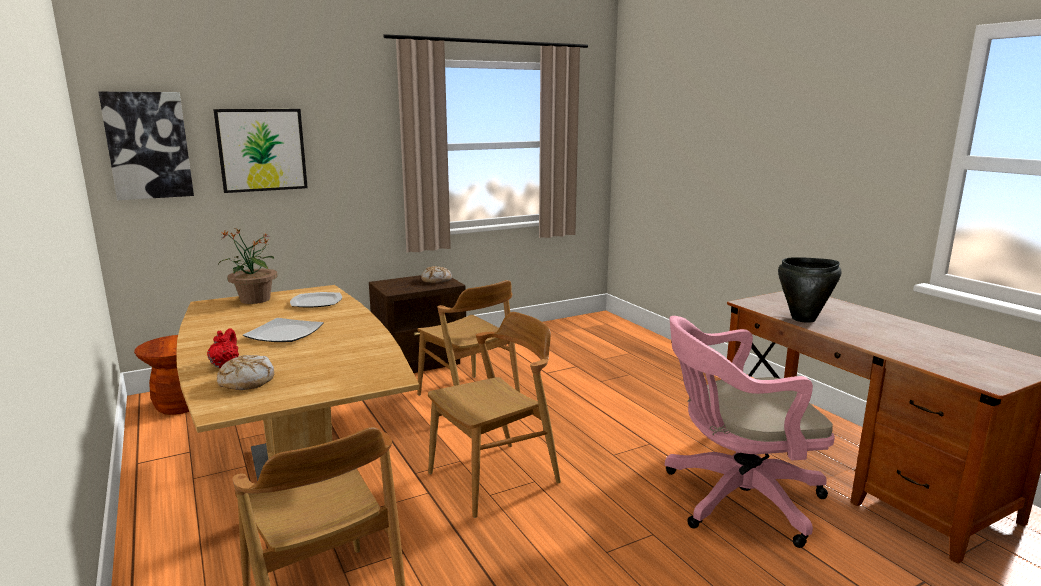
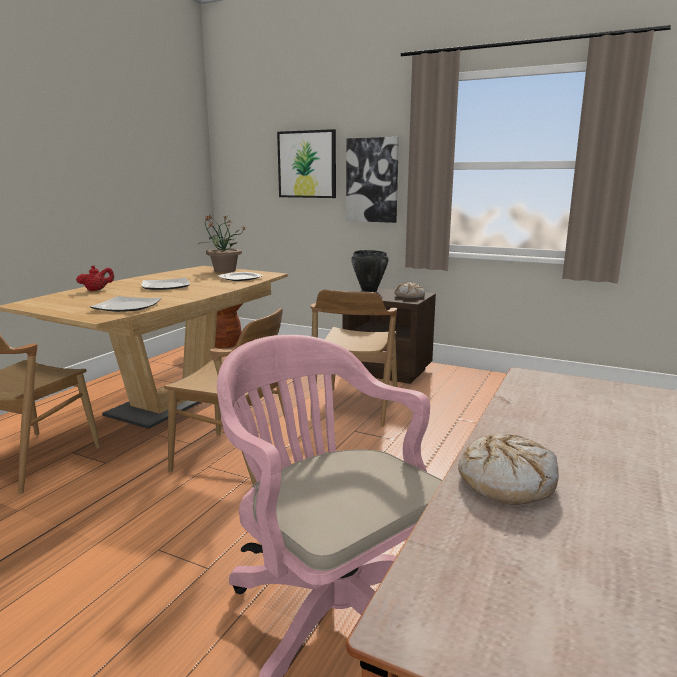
camera: 55 degrees right, 0 degrees up
(148, 145) = (242, 159): picture -> picture (372, 180)
(246, 381) = (72, 298): bread -> bread (506, 481)
(363, 362) = (127, 307): none -> plate
(804, 319) = (524, 414): black cooking pot -> black cooking pot (369, 291)

